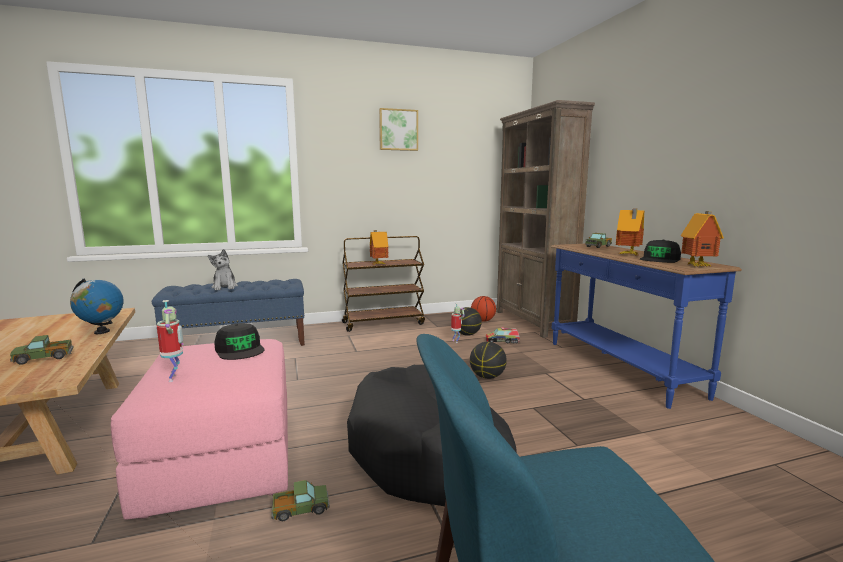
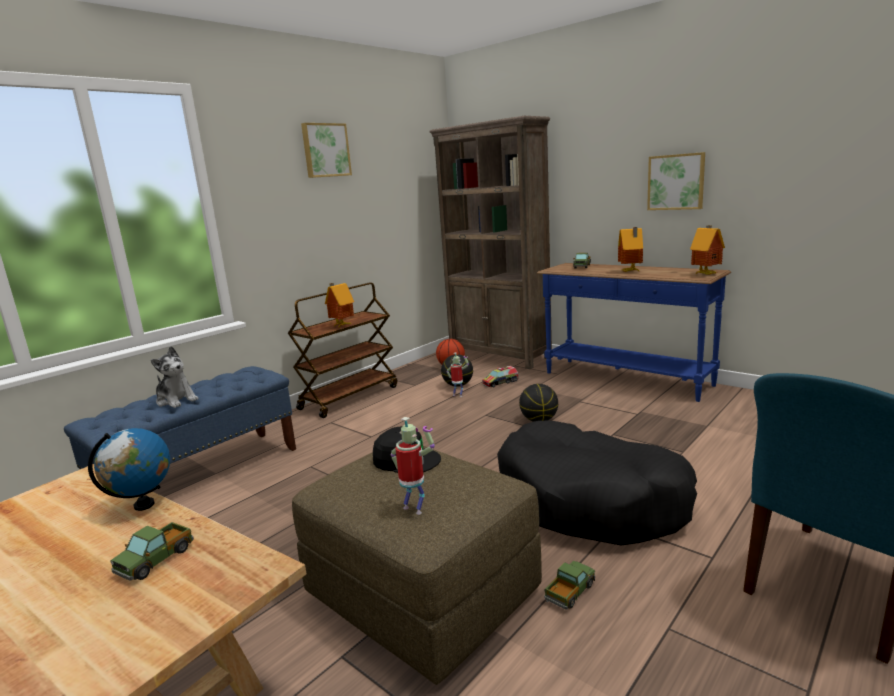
camera: 30 degrees left, 5 degrees up
(221, 460) = (421, 592): pink ottoman -> brown ottoman
(660, 259) = (664, 272): black cap -> none
(697, 164) = (676, 182): none -> picture

